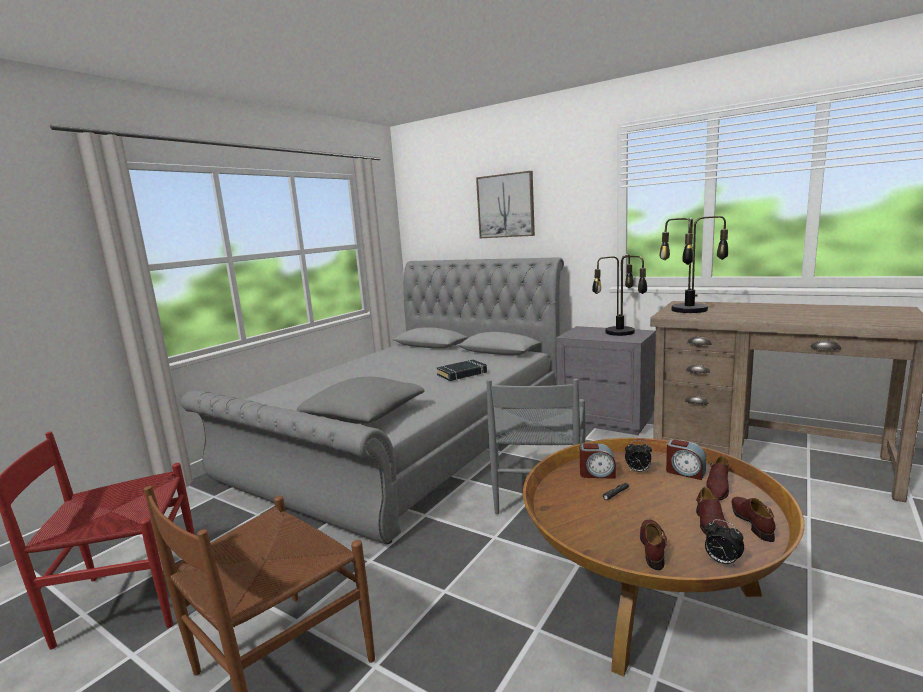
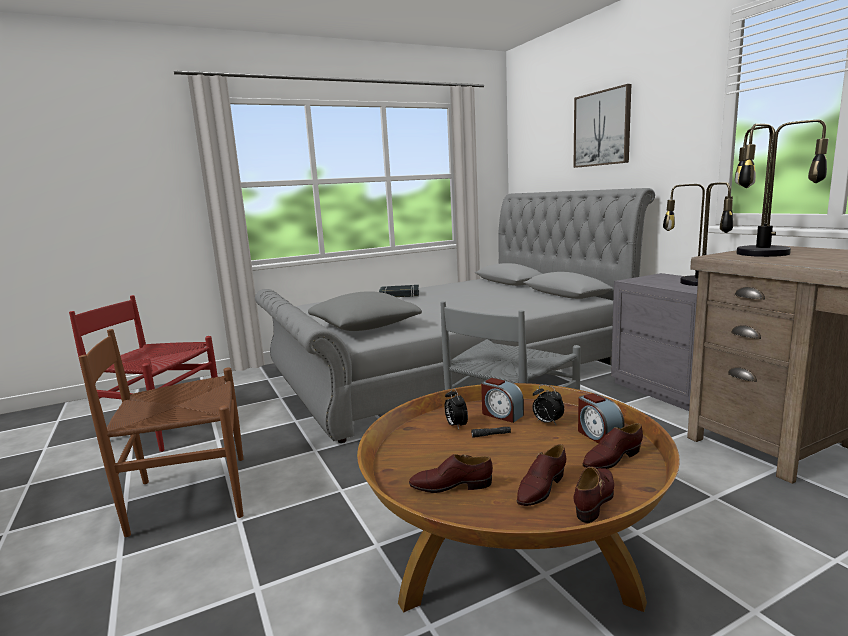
camera: 30 degrees right, 0 degrees up
(462, 374) = (496, 307): black book -> black book (399, 295)
(653, 547) = (451, 486): brown shoe -> brown shoe turned 135 degrees counterclockwise
(721, 562) = (496, 519): alarm clock -> alarm clock (456, 426)

